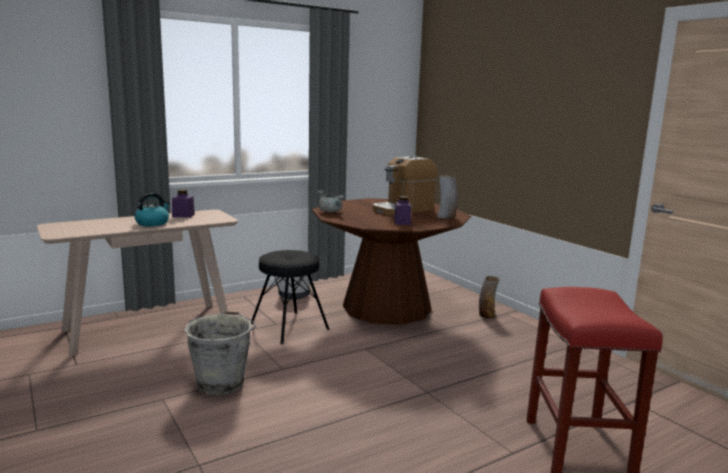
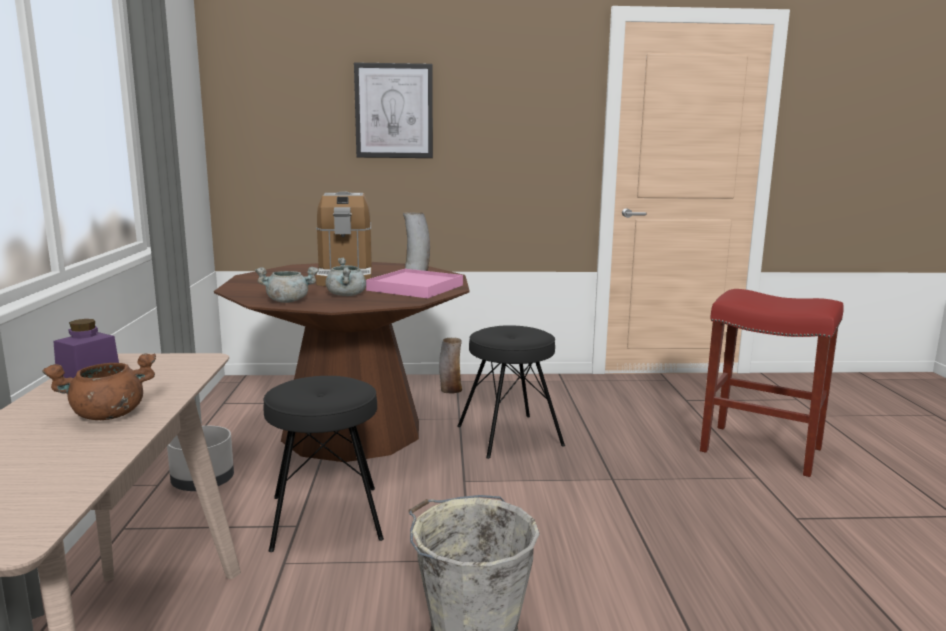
camera: 60 degrees left, 0 degrees up
(152, 223) = (107, 415): kettle -> brown cooking pot
(360, 216) = (347, 295): none -> grey cooking pot
(402, 222) = (415, 288): purple jar -> pink tray
(444, 347) = (509, 436): none -> black stool
(501, 104) = (394, 111): none -> picture

